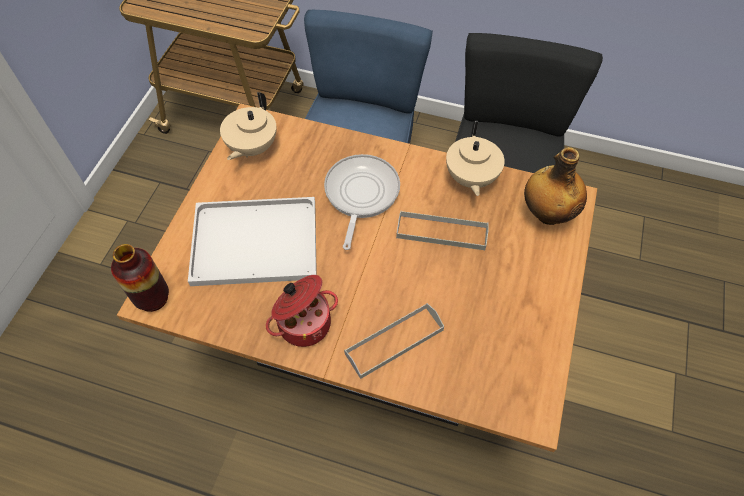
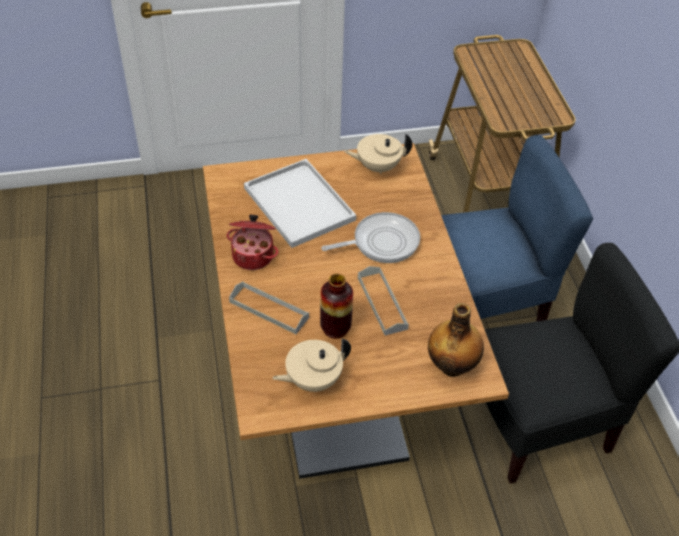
camera: 60 degrees right, 10 degrees down
(153, 298) = (224, 175): vase -> vase (335, 328)
(470, 178) = (449, 302): beige teapot -> beige teapot (312, 379)

